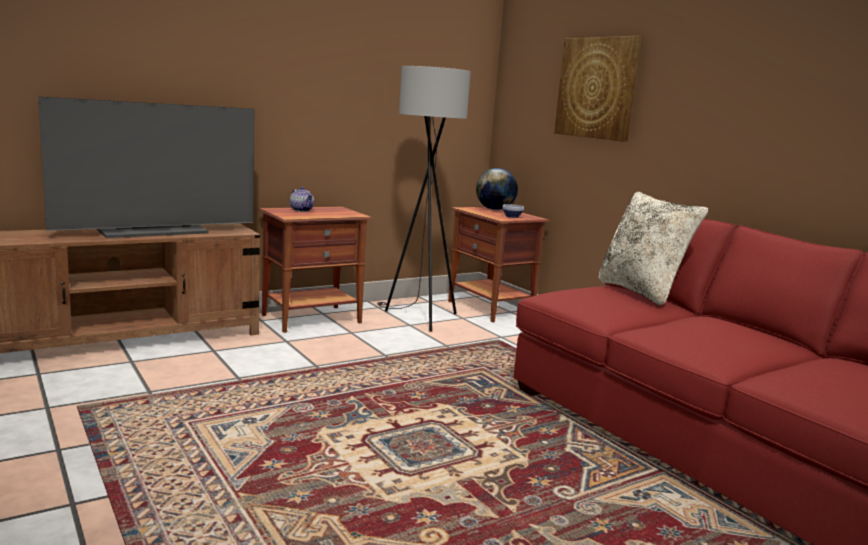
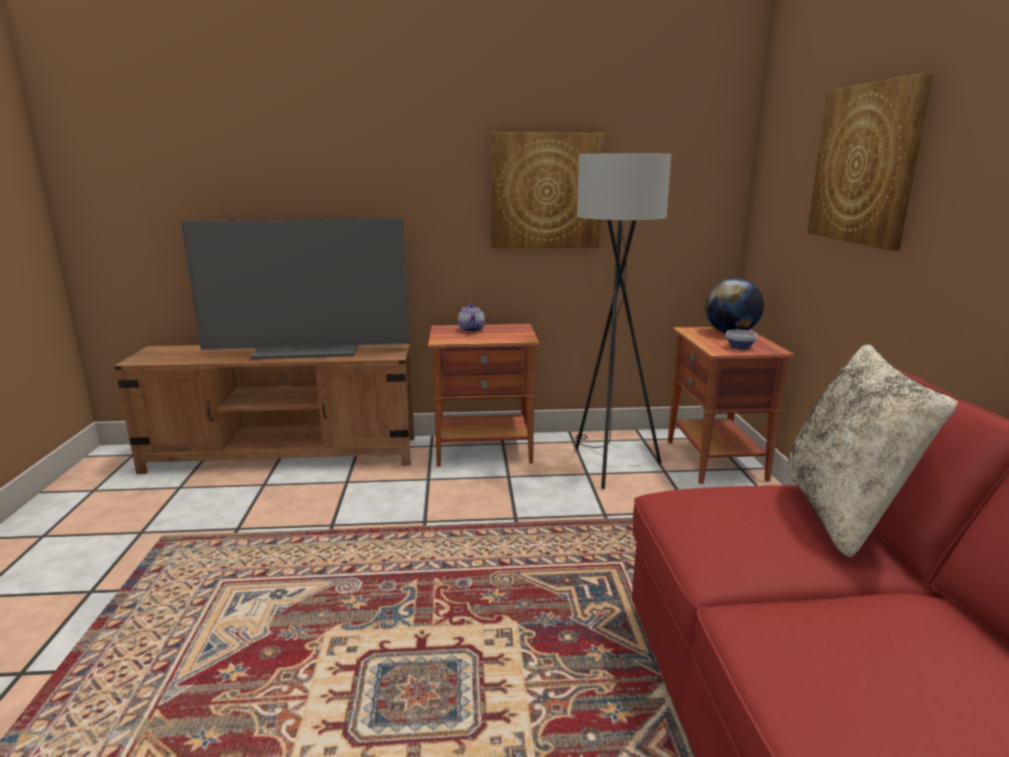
camera: 30 degrees right, 5 degrees up
(355, 94) = (546, 191): none -> picture

